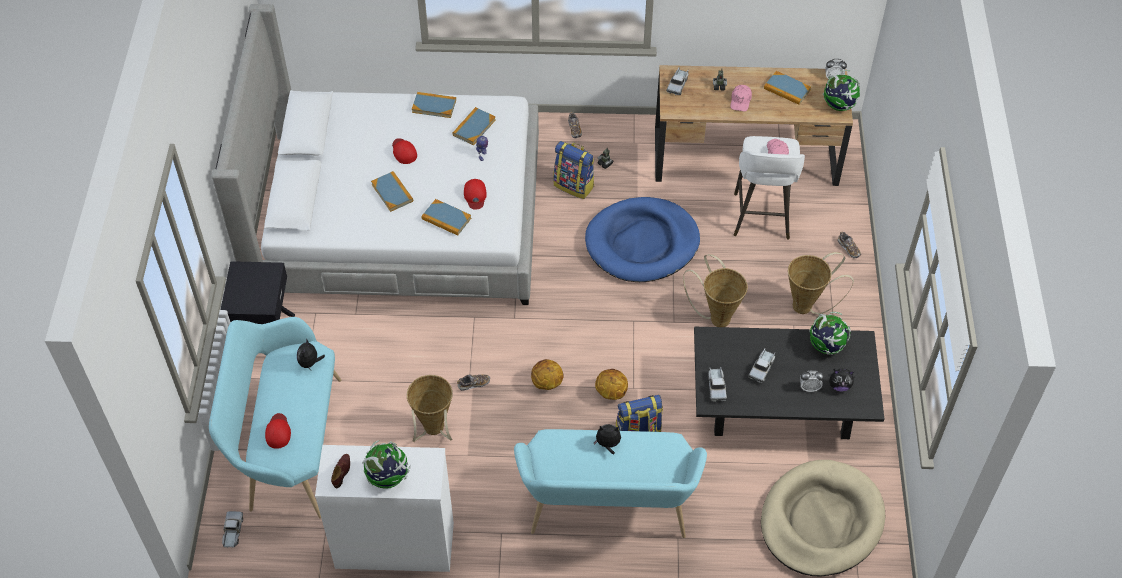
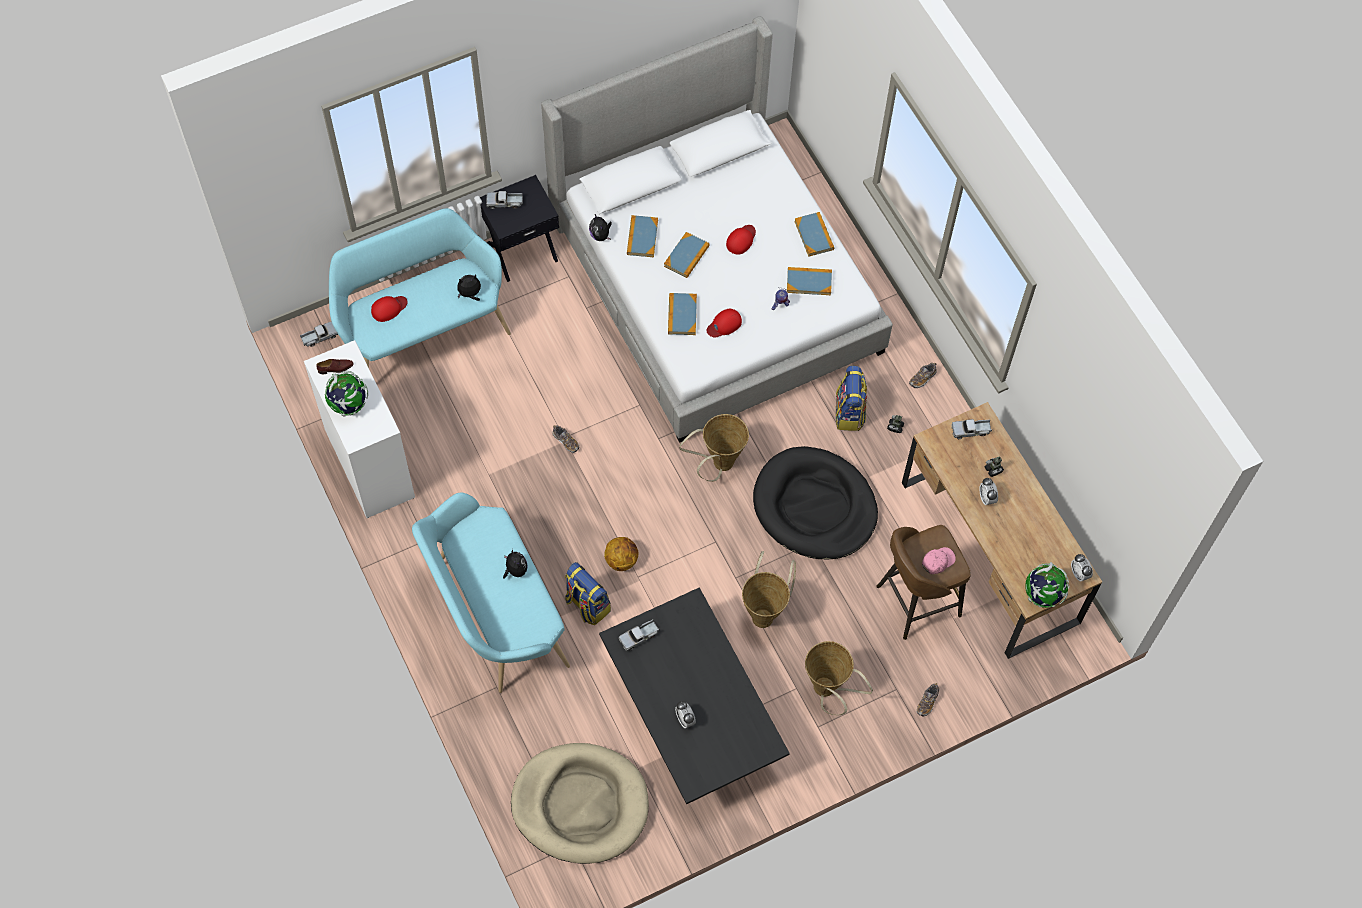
camera: 60 degrees right, 10 degrees up
(433, 431) = (498, 435): basket -> basket (718, 465)
(546, 383) = (601, 501): basketball -> none
(642, 243) = (814, 506): blue dog bed -> black dog bed
(740, 101) = (986, 498): pink cap -> alarm clock
(761, 218) = (915, 602): white stool -> brown stool
(762, 368) = (683, 668): toy truck -> toy truck (504, 202)
(787, 89) = (1032, 535): book -> book (642, 237)
(826, 346) = (744, 716): globe -> none
(839, 386) = (703, 746): plush toy -> plush toy (600, 235)

